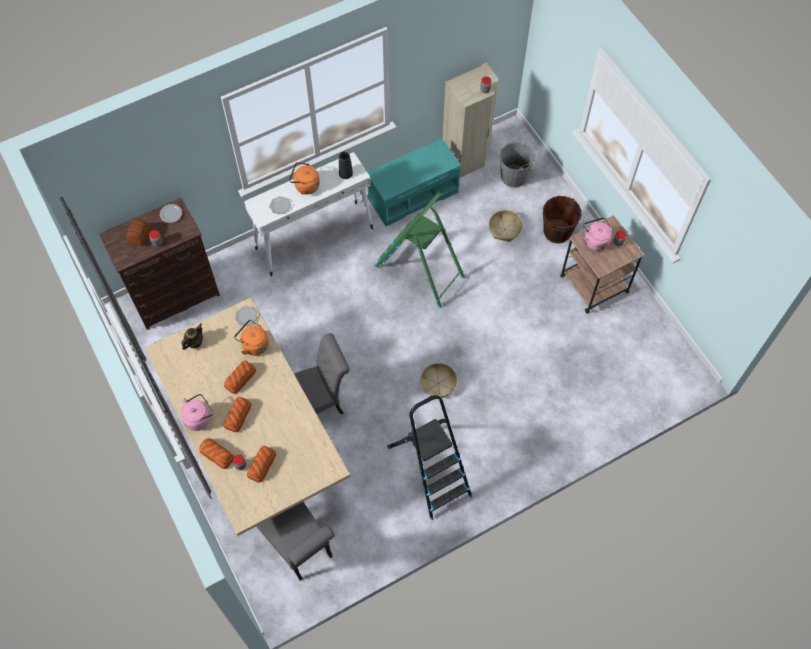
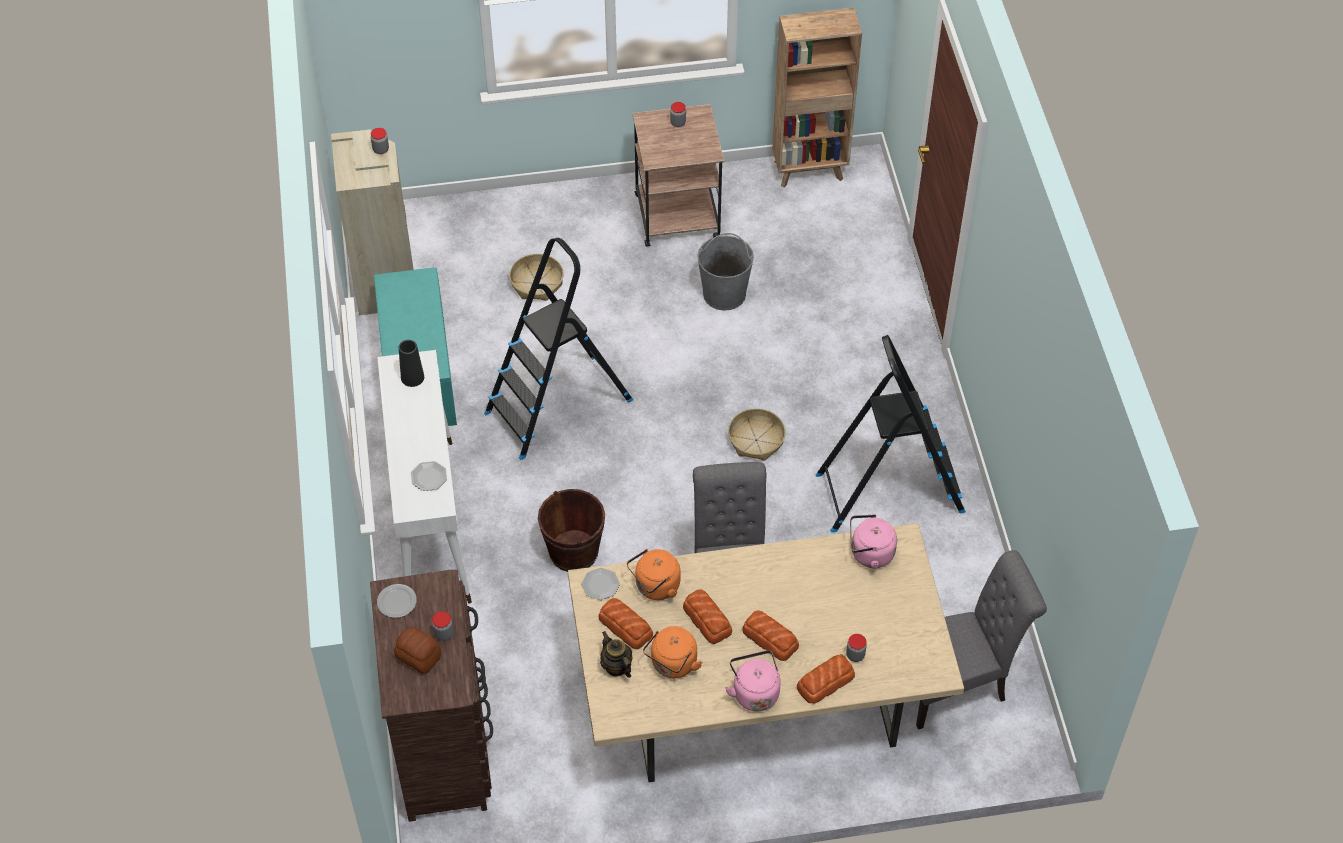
camera: 70 degrees left, 10 degrees down
(262, 464) = (864, 627): bread -> bread (625, 626)
(305, 186) = (408, 435): orange kettle -> orange kettle (672, 665)
(419, 271) = (558, 407): green step ladder -> black step ladder
(514, 176) = (452, 244): grey bucket -> grey bucket (724, 293)
(557, 231) = (572, 226): brown bucket -> brown bucket (573, 552)
(595, 240) = (663, 145): pink kettle -> pink kettle (869, 554)
(671, 347) = (810, 170): none -> brown bookcase

